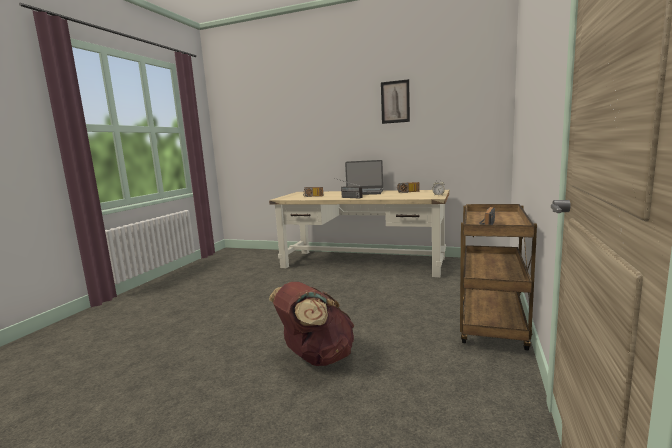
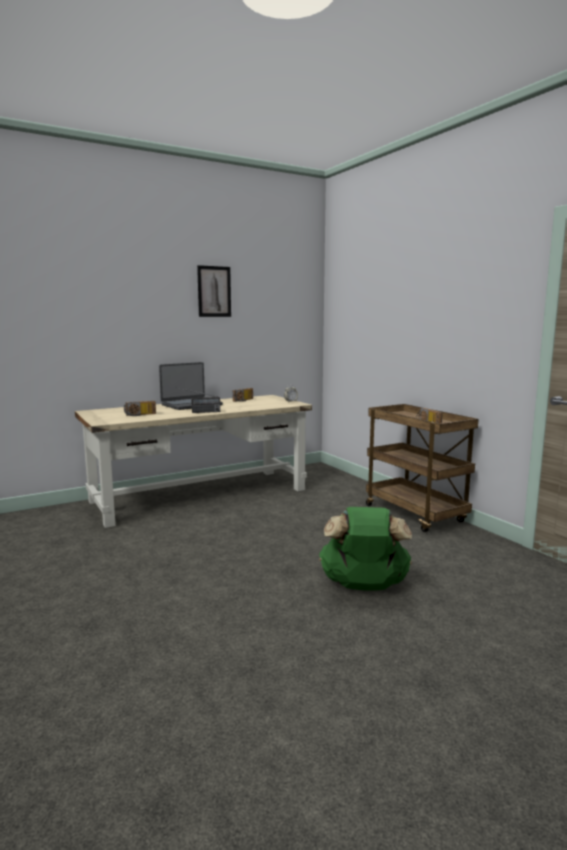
camera: 50 degrees left, 0 degrees up
(316, 358) = (364, 586): brown backpack -> green backpack

